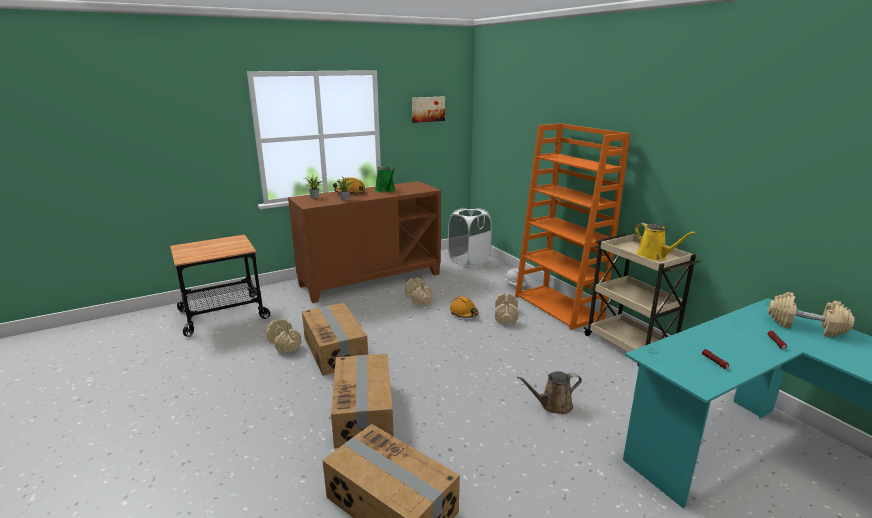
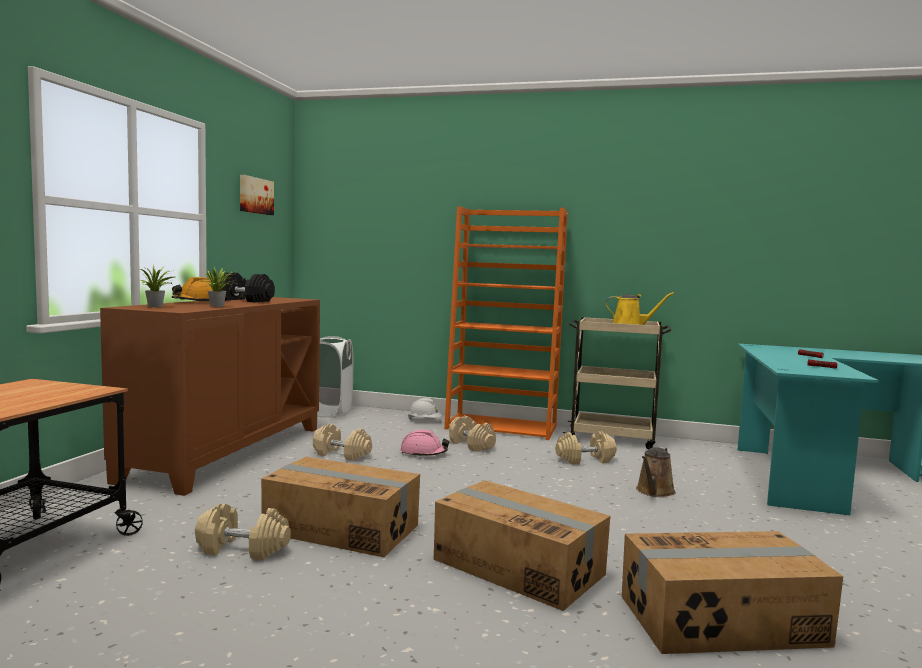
camera: 45 degrees left, 15 degrees down
(386, 190) = (246, 300): green watering can -> black dumbbell
(464, 313) = (423, 453): orange hard hat -> pink hard hat
(806, 326) = (794, 349): beige dumbbell -> beige dumbbell (585, 460)

